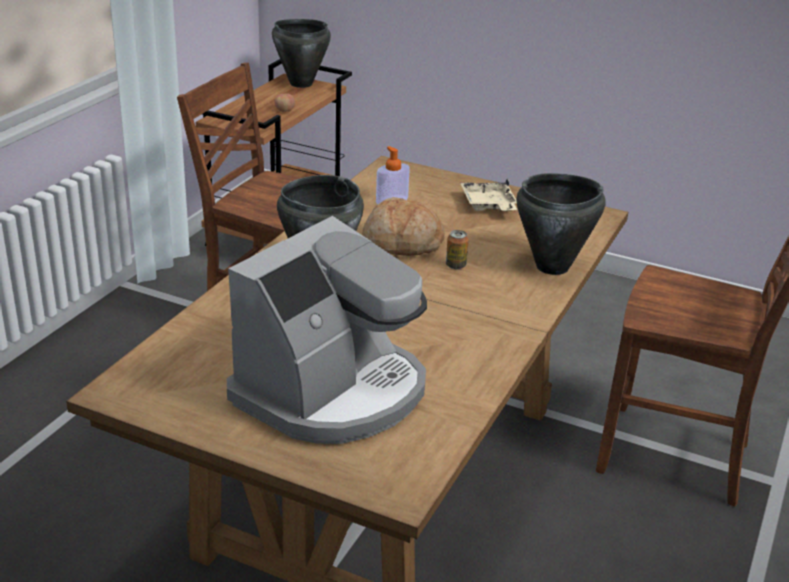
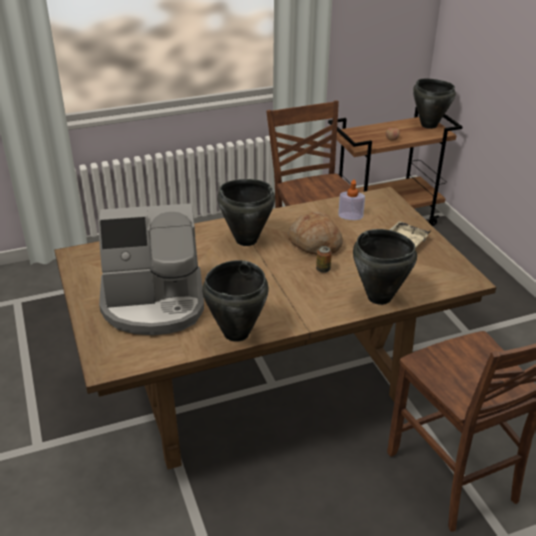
camera: 45 degrees right, 5 degrees up
(479, 373) = (235, 333): none -> black cooking pot

